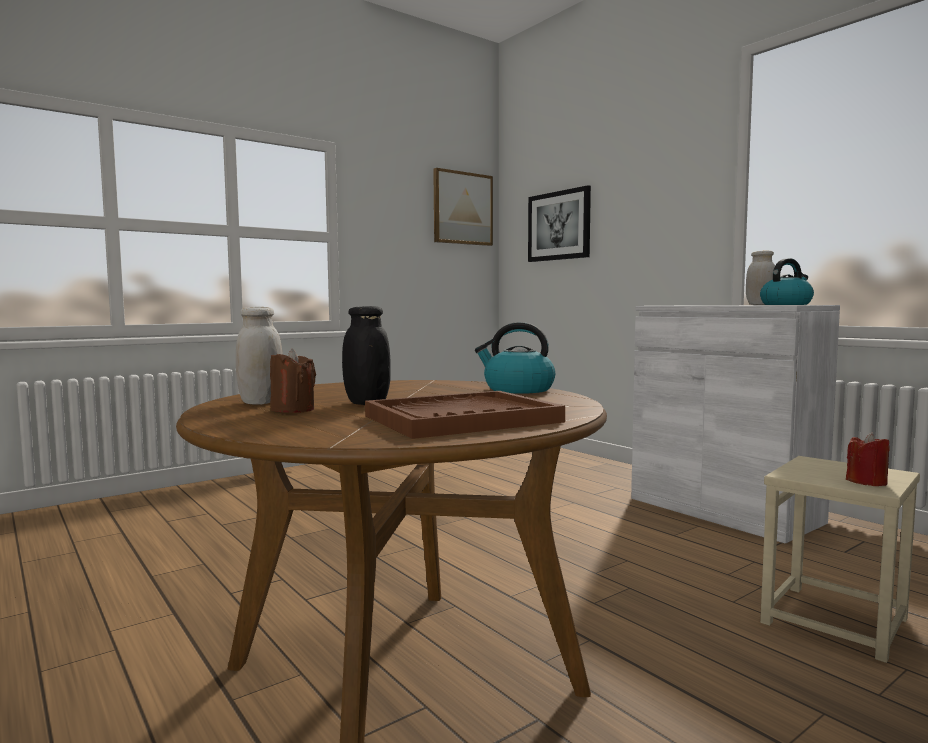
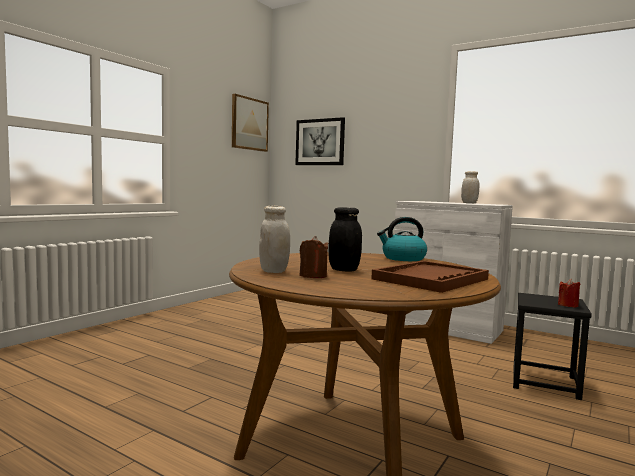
camera: 20 degrees left, 0 degrees up
(786, 304) = (488, 204): kettle -> none
(835, 621) = (545, 382): beige stool -> black stool

